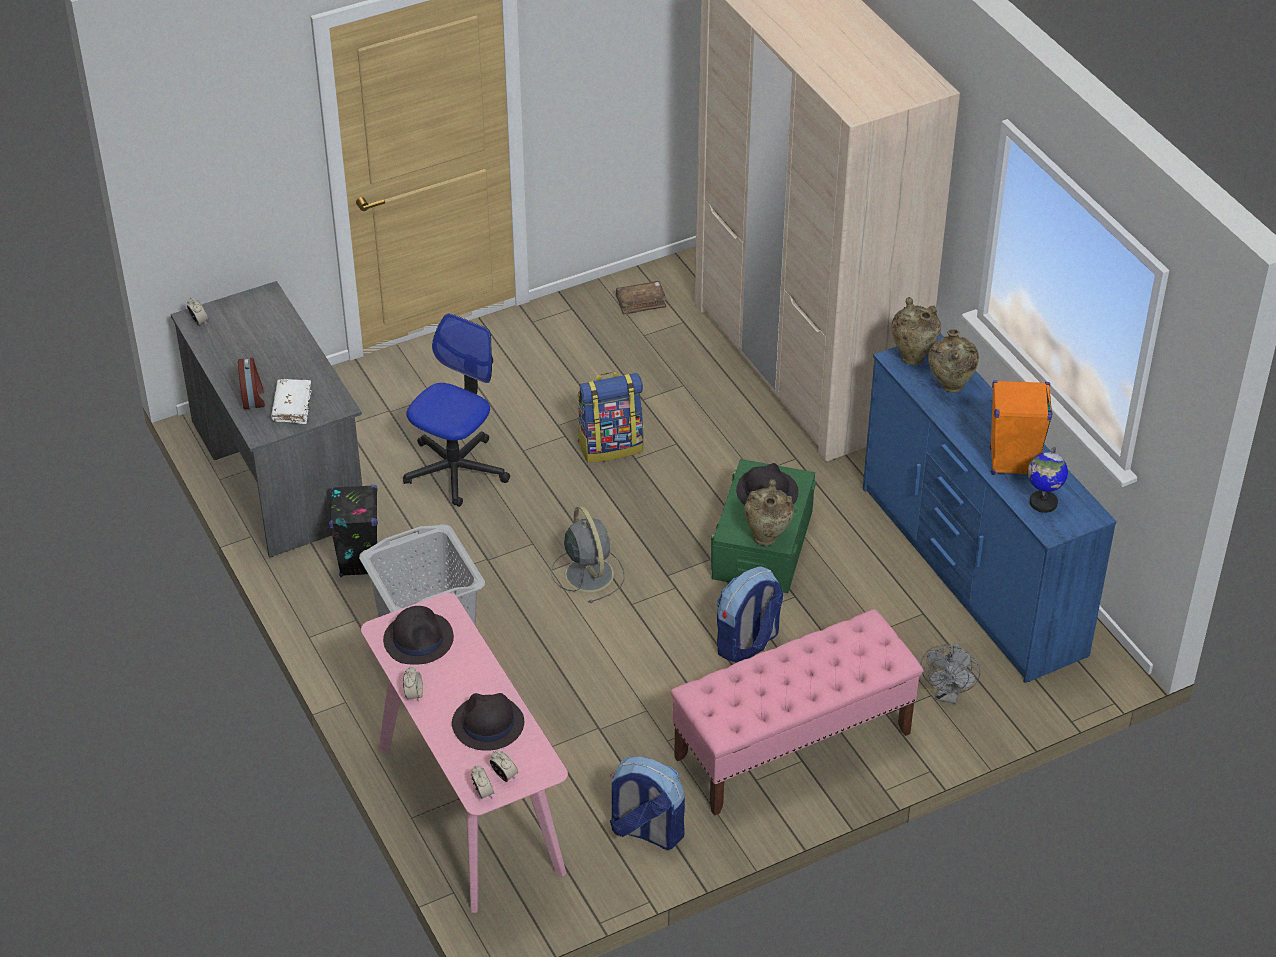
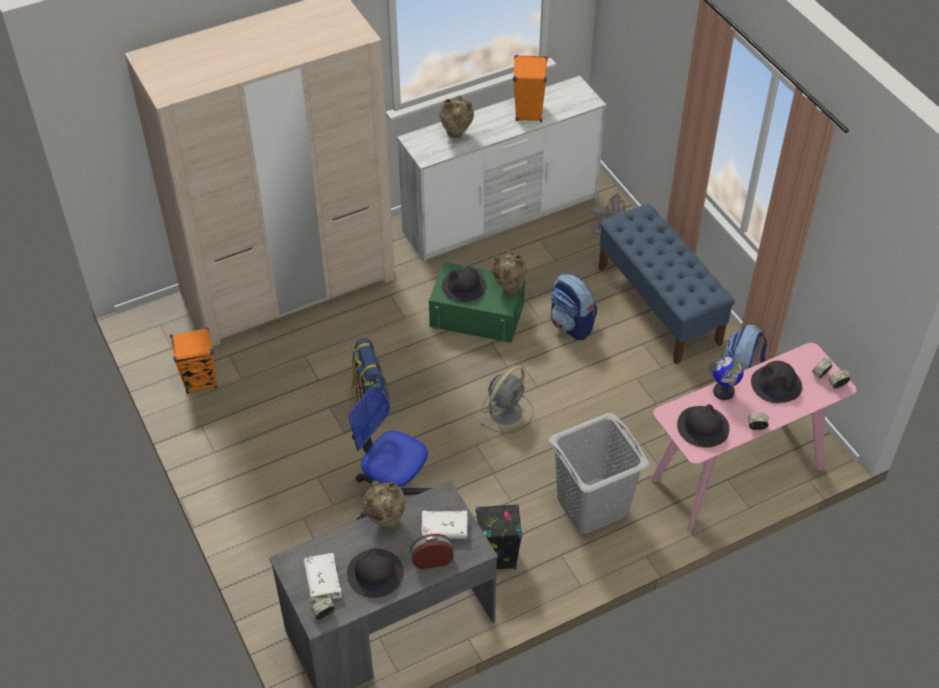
camera: 90 degrees left, 5 degrees up
(240, 319) = (323, 581): none -> white book
(242, 355) = (374, 573): none -> black hat
(588, 572) = (506, 411): grey fan -> grey fan turned 150 degrees clockwise
(641, 302) = (200, 381): brown book -> orange speaker
(792, 746) = (659, 306): pink bench -> blue bench
(913, 356) = (423, 149): beige vase -> beige vase (385, 521)
(971, 572) = (501, 215): blue dresser -> white dresser
(1043, 503) = (566, 103): globe -> globe (723, 392)

